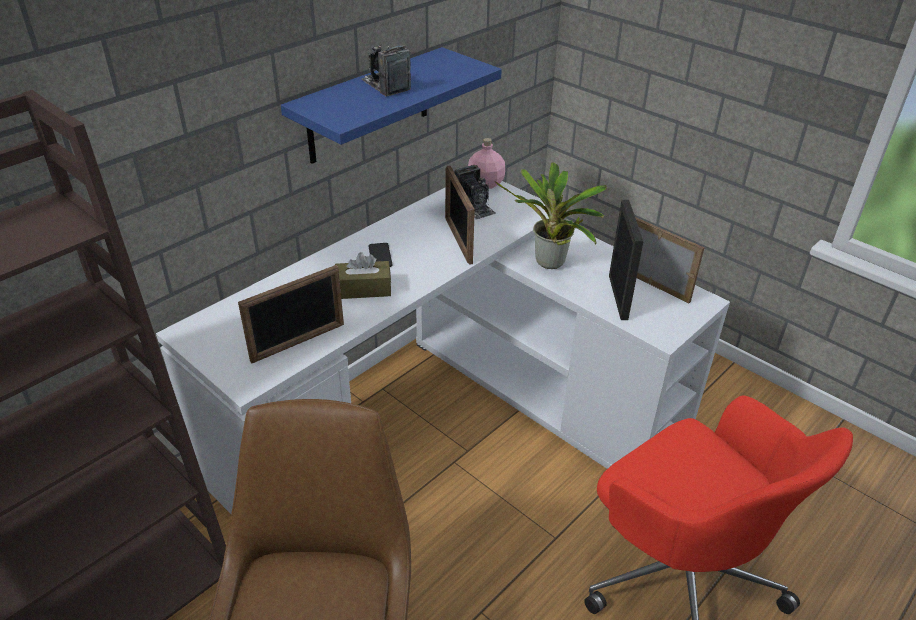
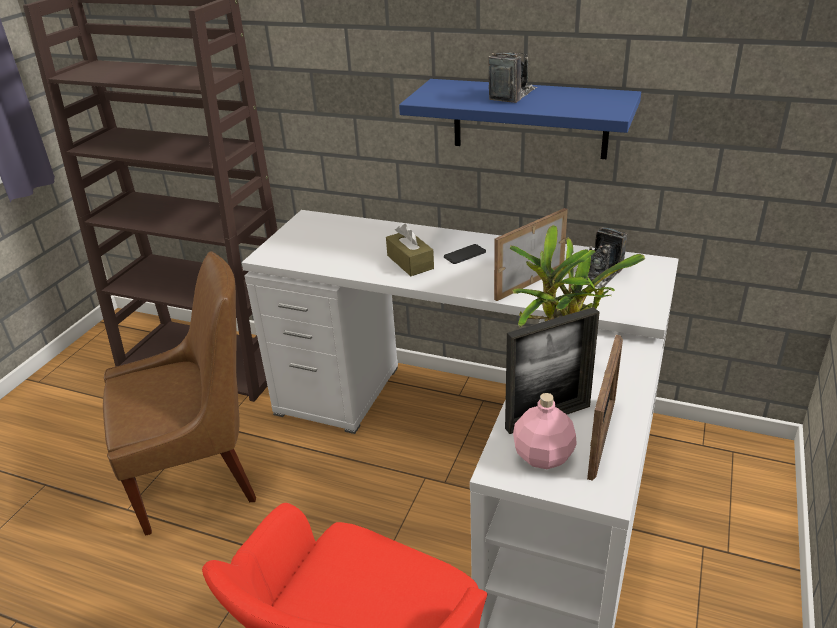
camera: 70 degrees right, 5 degrees down
(298, 342) = (322, 258): picture frame -> none
(486, 183) = (654, 269): pink bottle -> pink bottle (544, 456)

